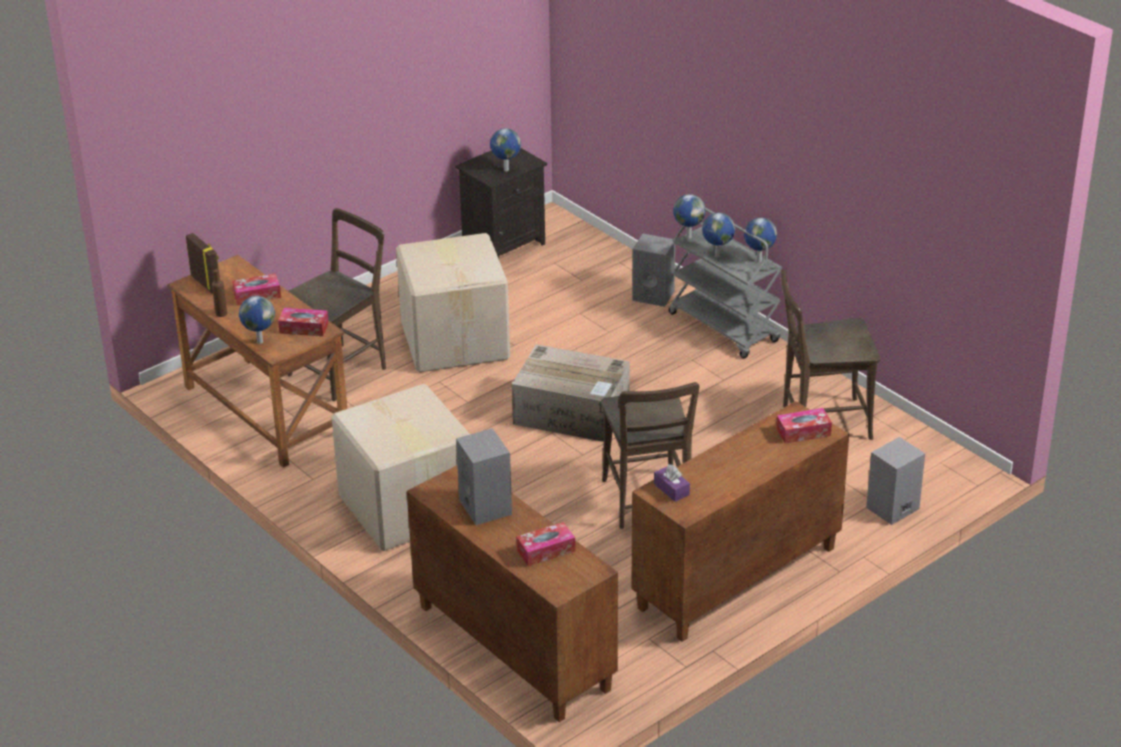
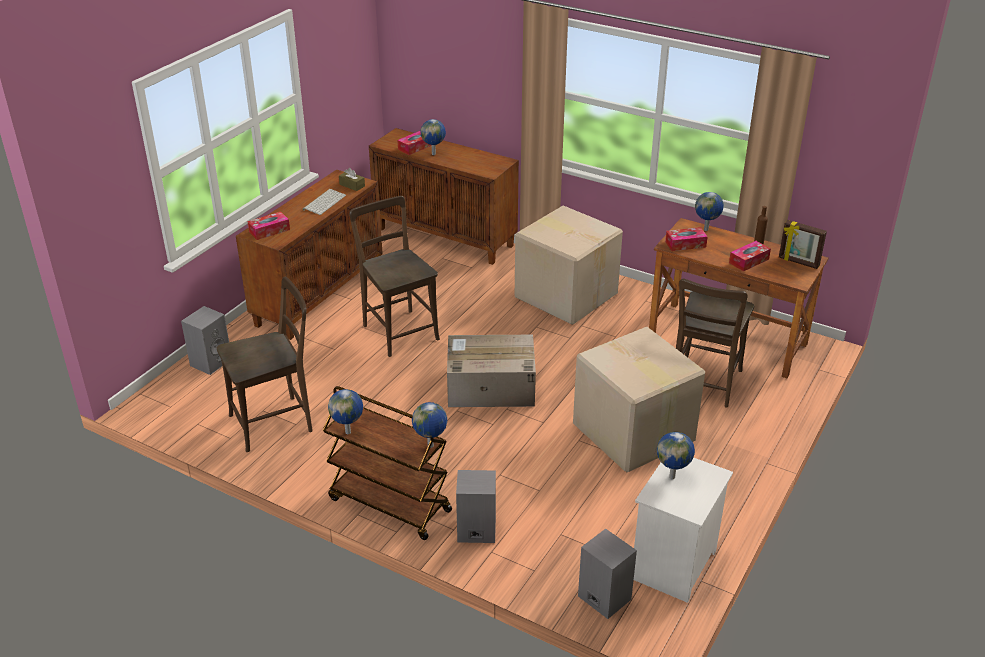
camera: 160 degrees right, 0 degrees up
(487, 507) = (463, 159): grey speaker -> grey speaker (602, 597)
(504, 244) = (674, 566): black nightstand -> white nightstand
(671, 489) = (352, 185): purple tissue box -> brown tissue box
(716, 256) = (393, 429): globe -> globe (434, 154)
(719, 466) = (324, 202): none -> keyboard
(724, 328) = (388, 505): grey cart -> brown cart

